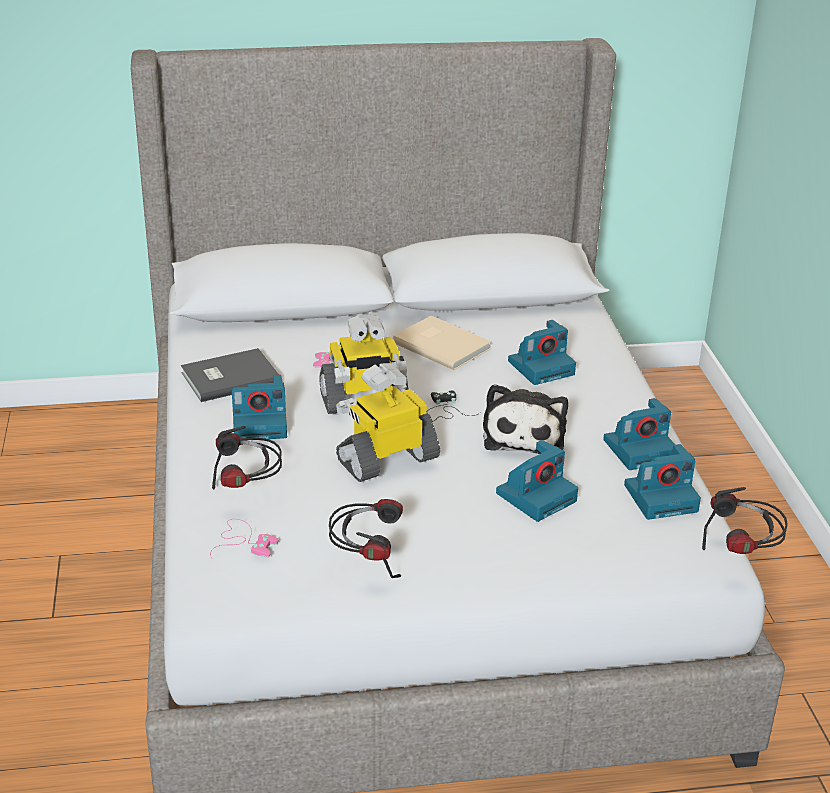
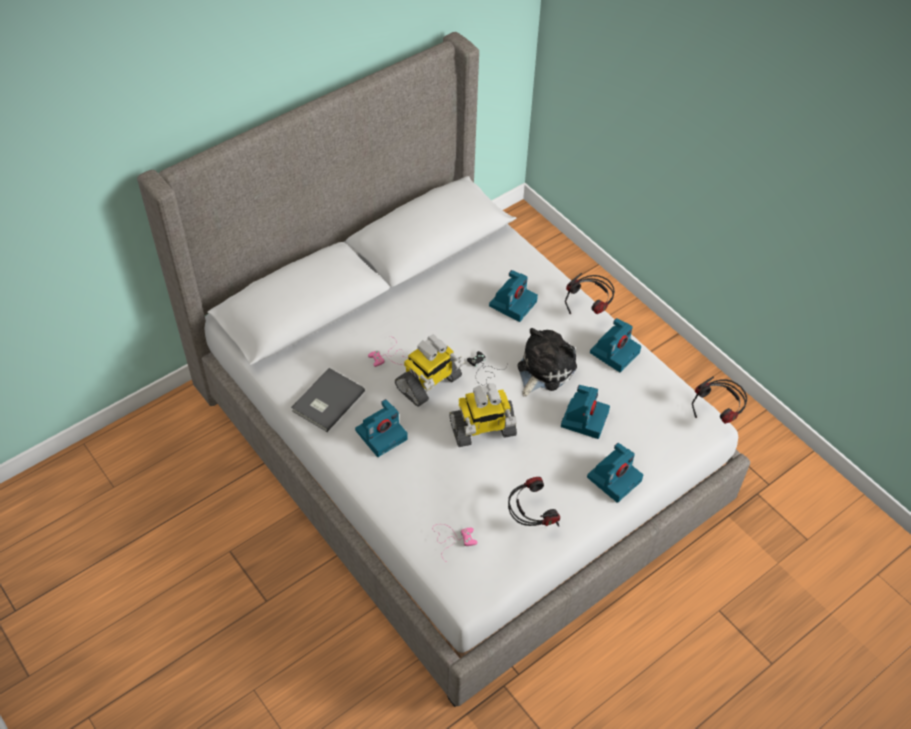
camera: 30 degrees left, 20 degrees up
(248, 493) = (420, 497): headphones -> headphones (590, 309)
(387, 459) = (482, 429): toy robot -> toy robot turned 135 degrees counterclockwise
(442, 344) = (438, 308): beige book -> none
(524, 435) = (543, 369): plush toy -> plush toy turned 120 degrees counterclockwise
(662, 497) = (650, 386): camera -> camera (614, 478)

